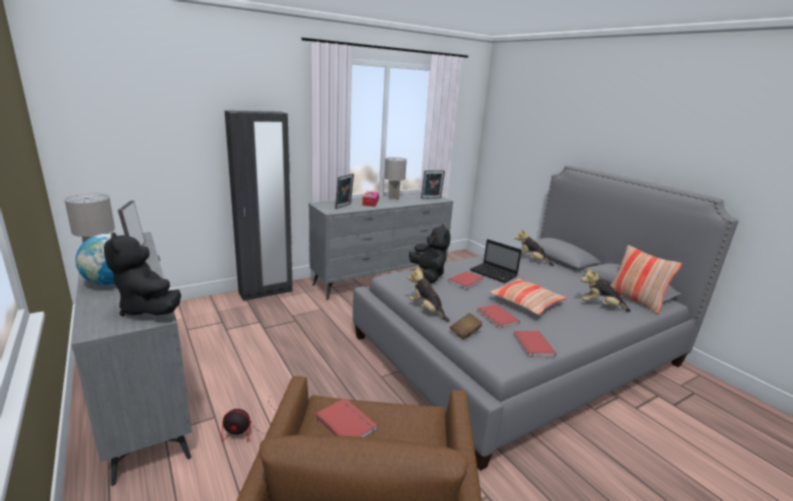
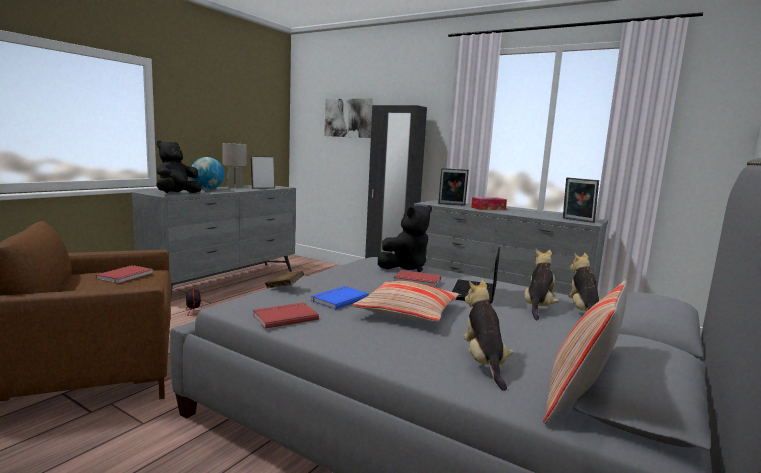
camera: 65 degrees right, 10 degrees down
(164, 122) = (348, 118): none -> picture
(393, 198) = (531, 212): grey table lamp -> none
(427, 310) = (320, 274): plush toy -> plush toy (538, 307)
(496, 318) = (338, 299): red book -> blue book

